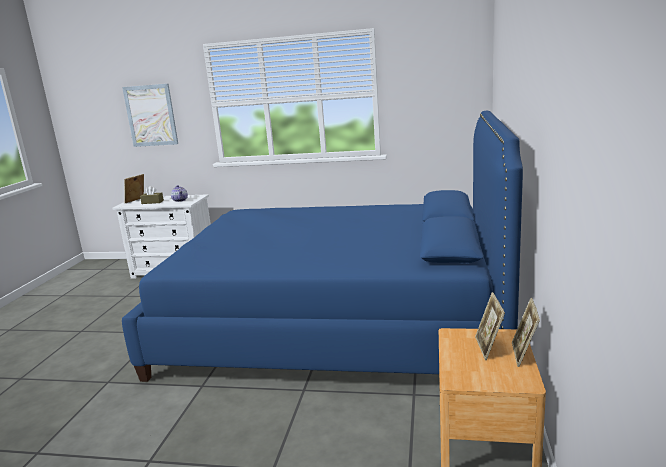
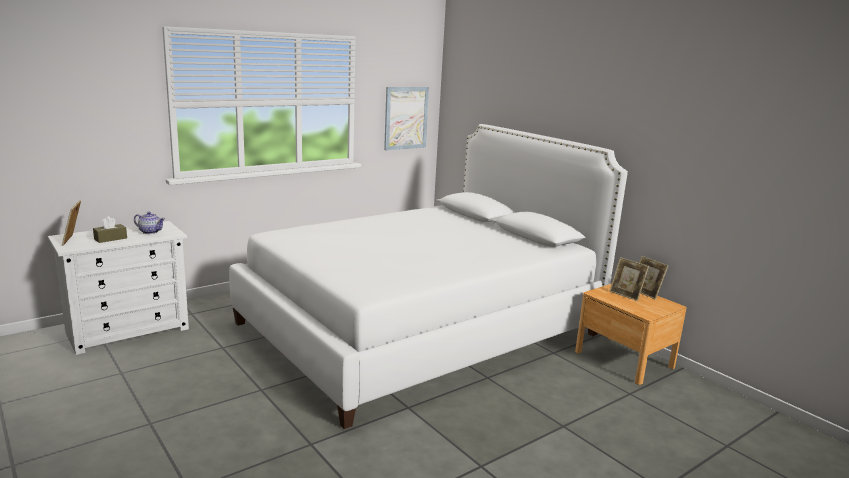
camera: 50 degrees left, 0 degrees up
(151, 115) = (70, 116): picture -> picture (406, 118)
(337, 325) = (421, 328): blue bed -> white bed

